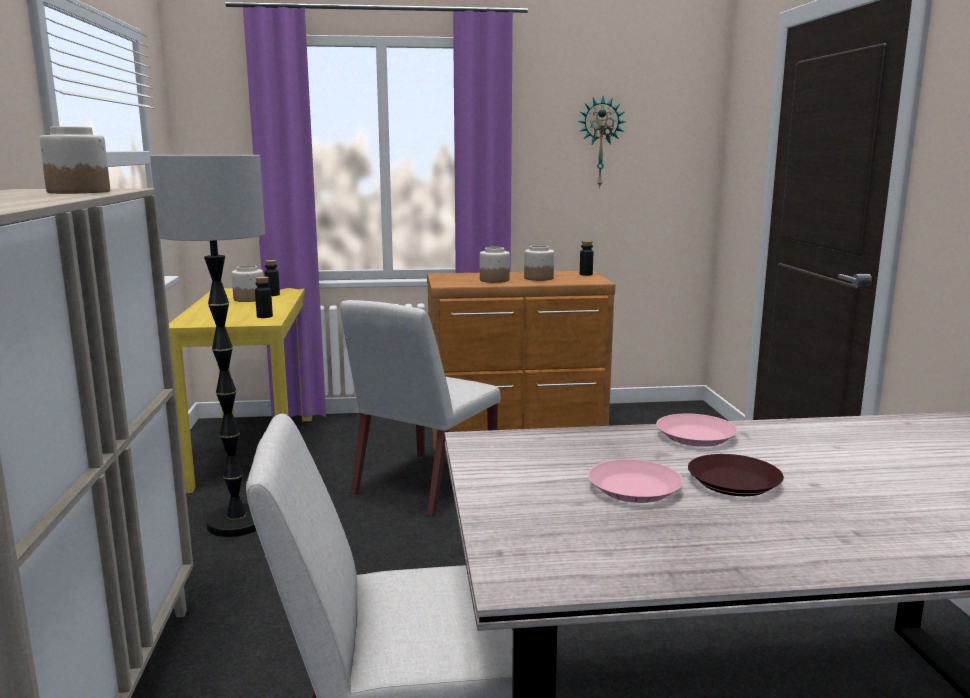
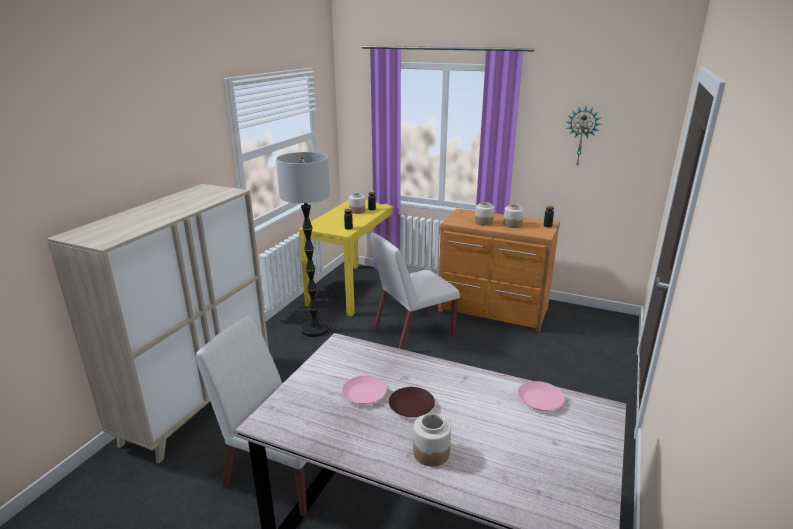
camera: 30 degrees right, 10 degrees up
(79, 192) = (209, 197): jar -> jar (431, 452)
(696, 436) = (438, 371): pink plate -> pink plate (540, 400)

